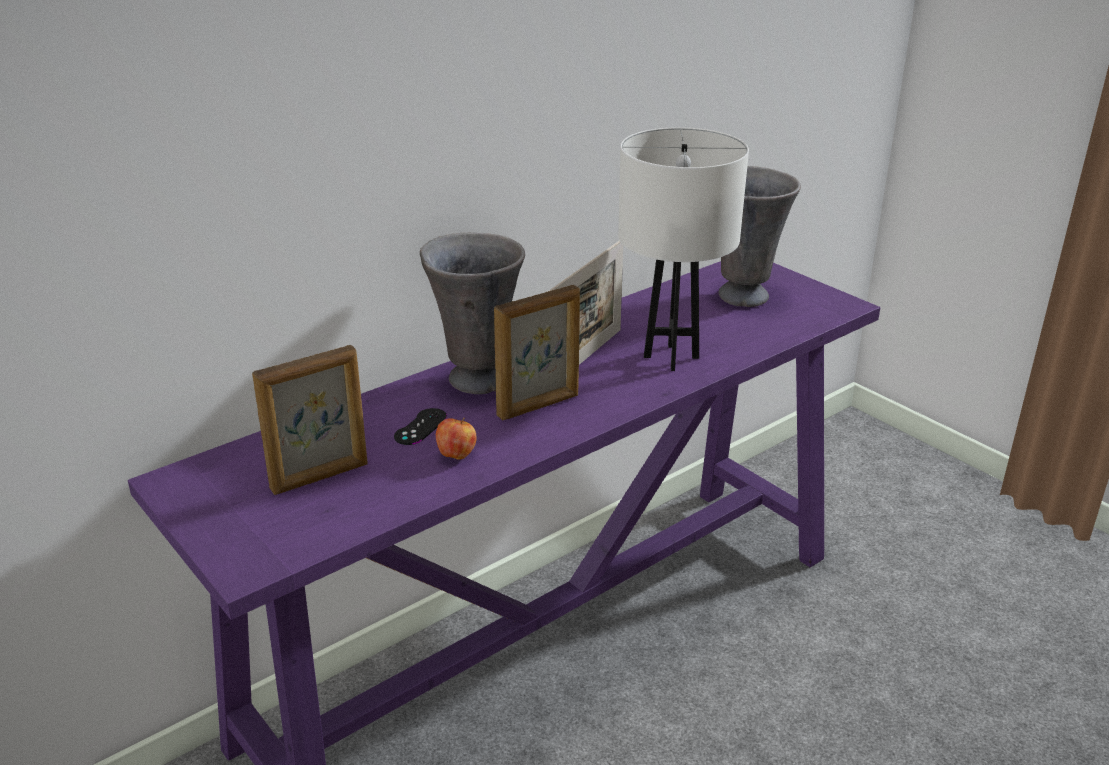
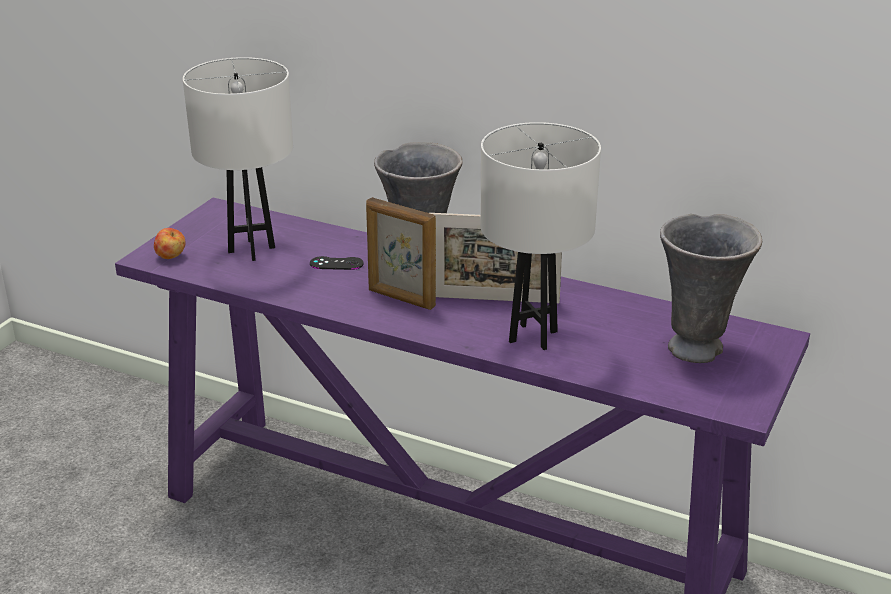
camera: 65 degrees right, 0 degrees up
(320, 477) = (252, 249): picture frame -> white table lamp
(456, 455) = (310, 285): apple -> apple (171, 256)

